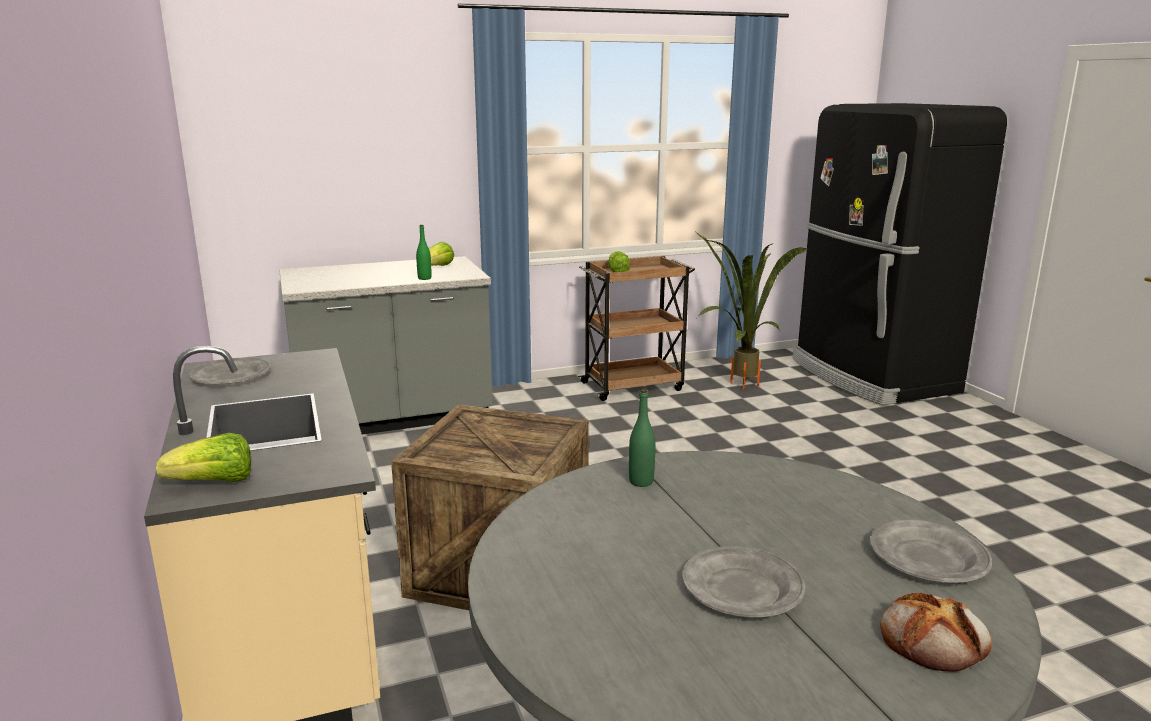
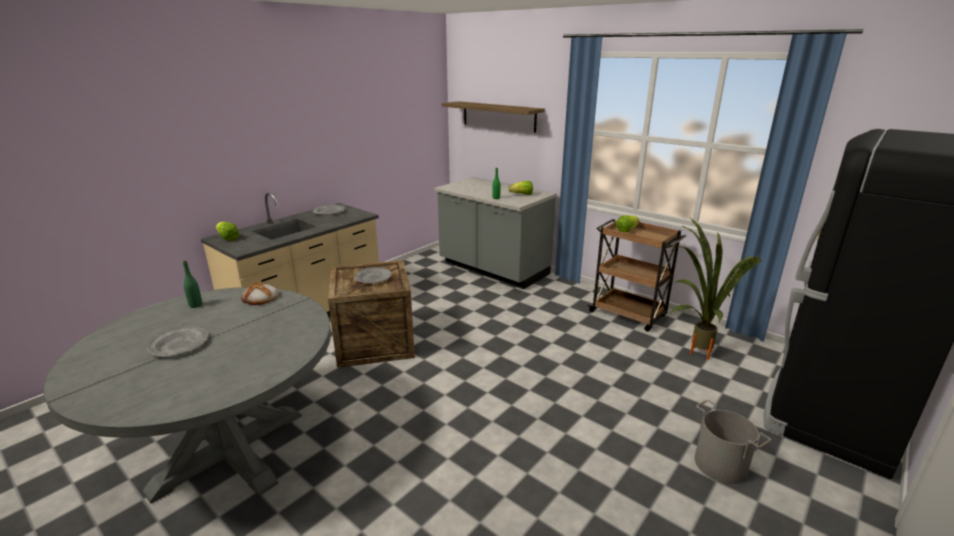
camera: 60 degrees right, 5 degrees up
(324, 146) = (498, 116): none -> shelf
(641, 482) = (280, 305): green bottle -> green bottle (195, 305)
(922, 440) = (720, 465): none -> grey bucket
(928, 557) = (214, 388): grey plate -> grey plate (373, 278)
(934, 639) = (134, 395): bread -> bread (260, 298)

